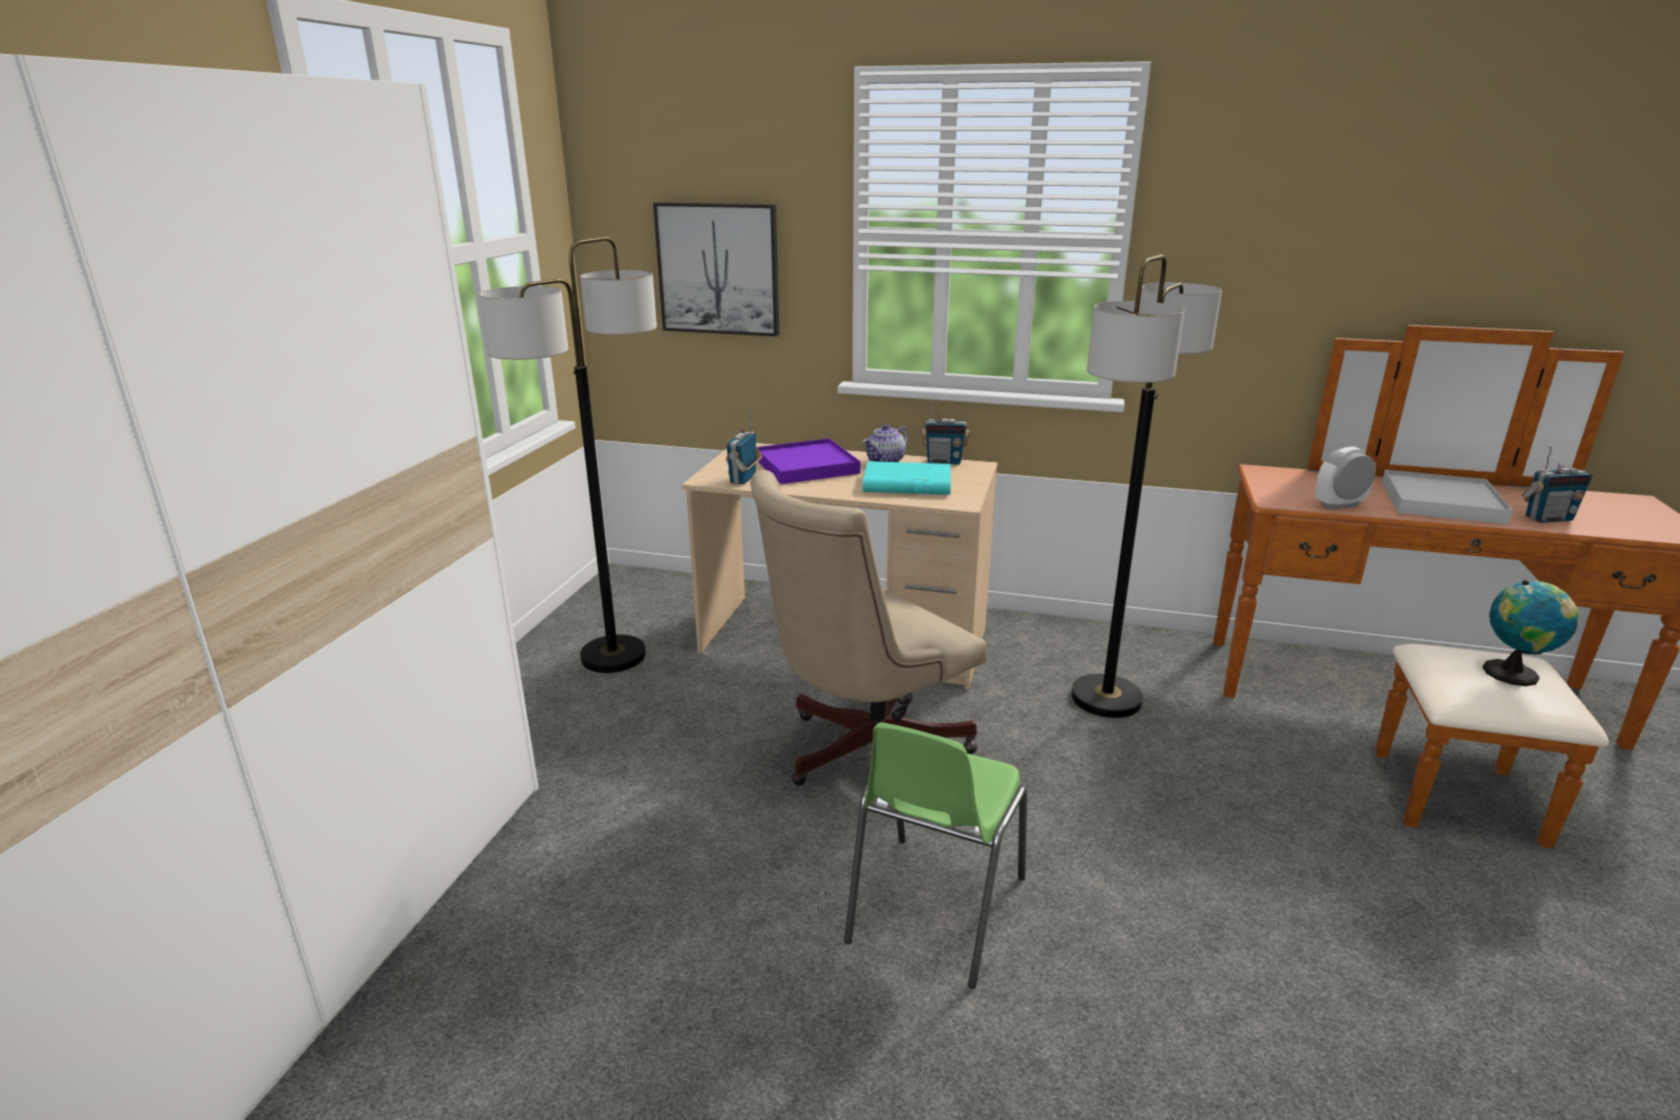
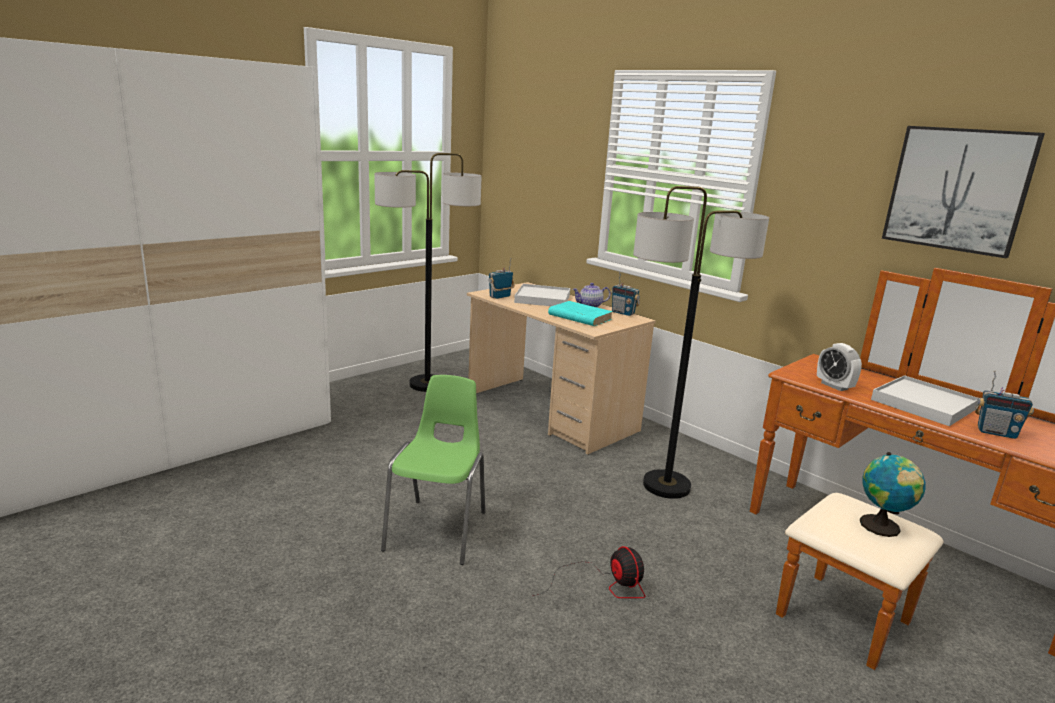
camera: 30 degrees right, 5 degrees down
(719, 269) = (542, 182): picture -> picture (957, 189)
(806, 466) = (542, 299): purple tray -> white tray
(864, 755) = (491, 461): beige office chair -> none
(934, 909) = (438, 530): green chair -> green chair turned 135 degrees clockwise
(1218, 883) = (603, 584): none -> fan
(1339, 505) = (834, 386): alarm clock -> alarm clock turned 135 degrees counterclockwise

